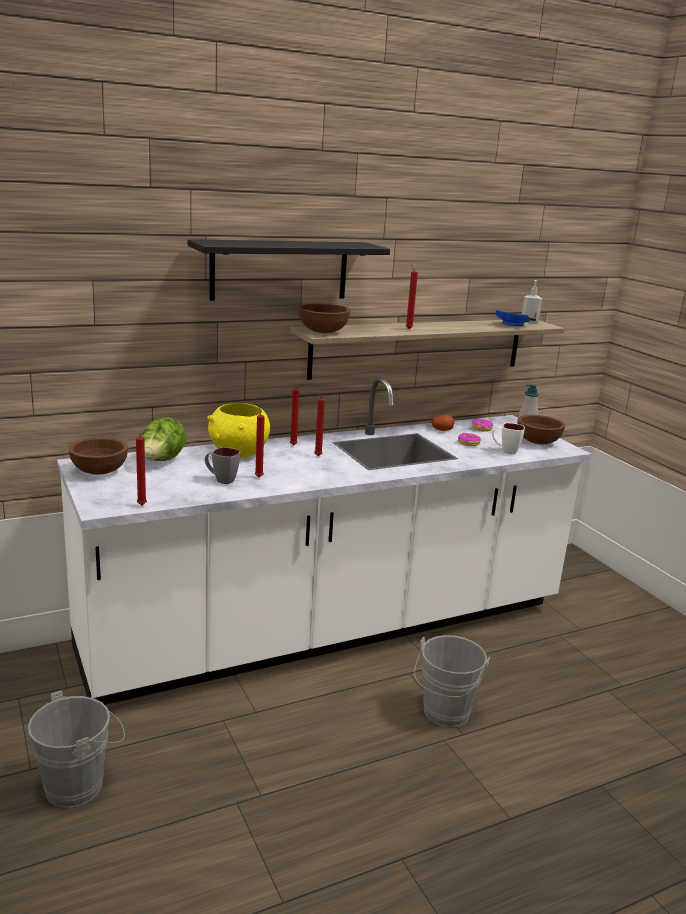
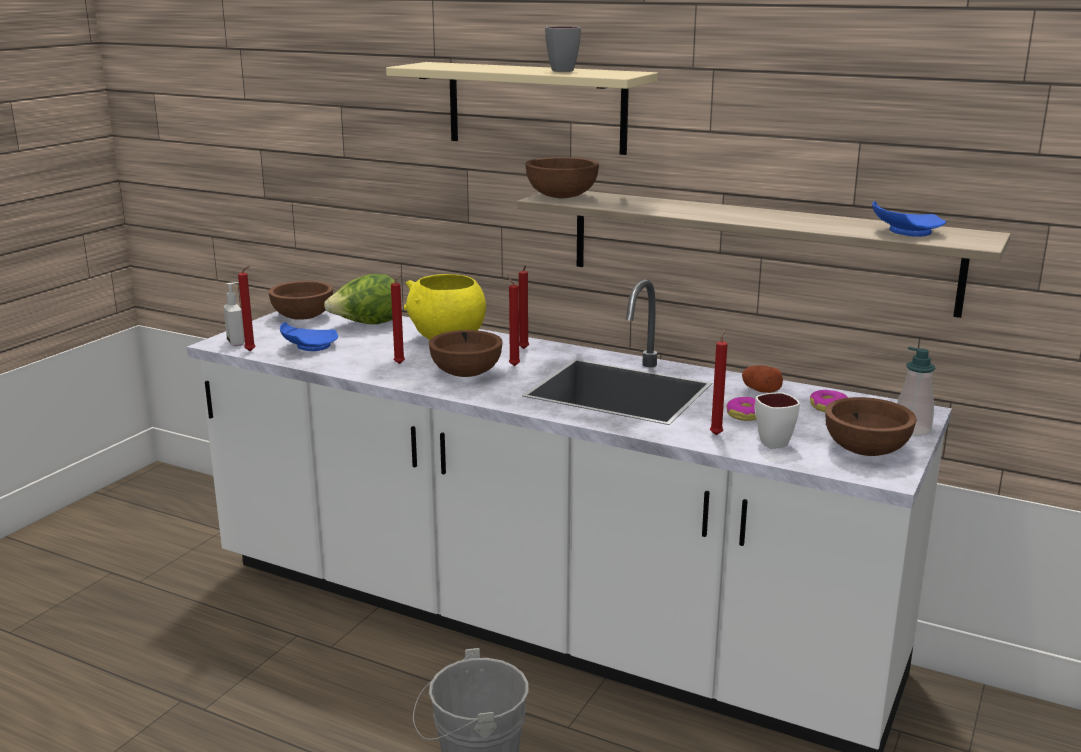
camera: 55 degrees right, 0 degrees up
(80, 784) = (139, 612): grey bucket -> none
(171, 488) = (309, 347): none -> blue plate
(221, 480) = (363, 354): grey mug -> grey mug (560, 70)
(280, 270) = (536, 107): black shelf -> beige shelf
(309, 468) = (466, 373): none -> brown bowl
(408, 329) = (694, 210): red candle -> red candle (716, 434)
(529, 321) = (969, 234): soap dispenser -> soap dispenser (237, 343)

